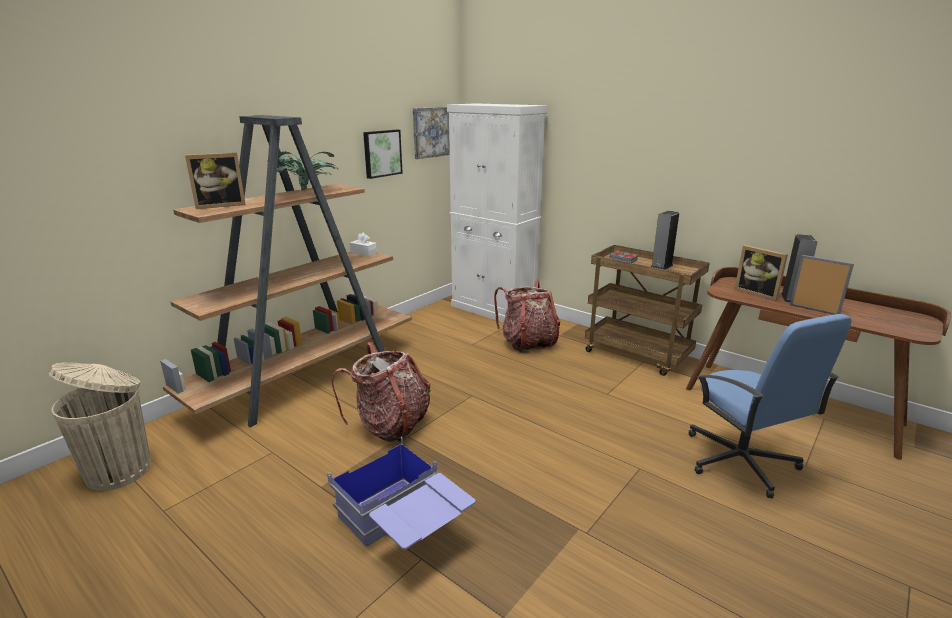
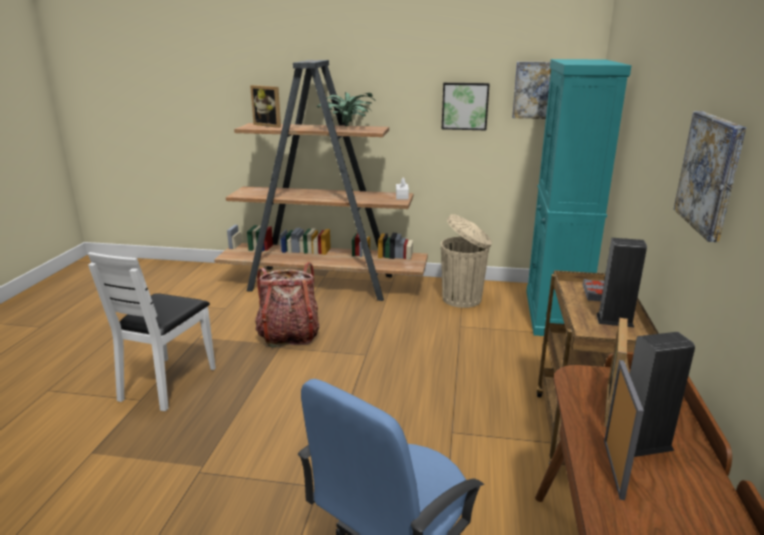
camera: 60 degrees right, 0 degrees up
(121, 470) = (182, 277): beige trash can -> beige trash can (463, 299)
(404, 529) = (168, 383): blue storage box -> white chair
(493, 309) = (554, 313): white cabinet -> turquoise cabinet
(528, 342) = (506, 353): backpack -> none
(719, 159) = (710, 173): none -> picture

